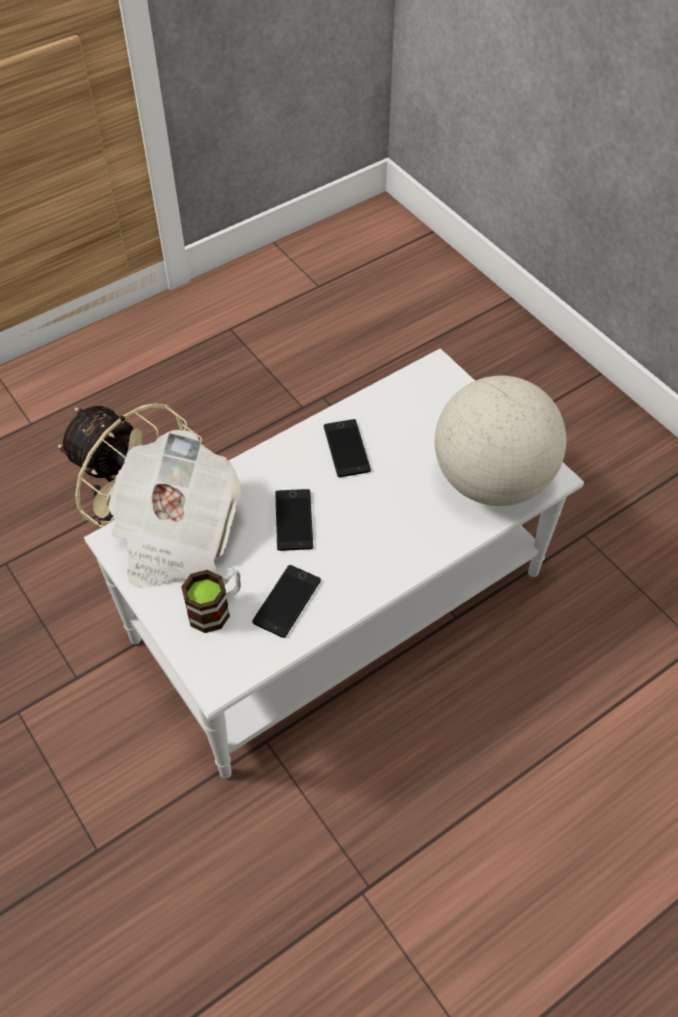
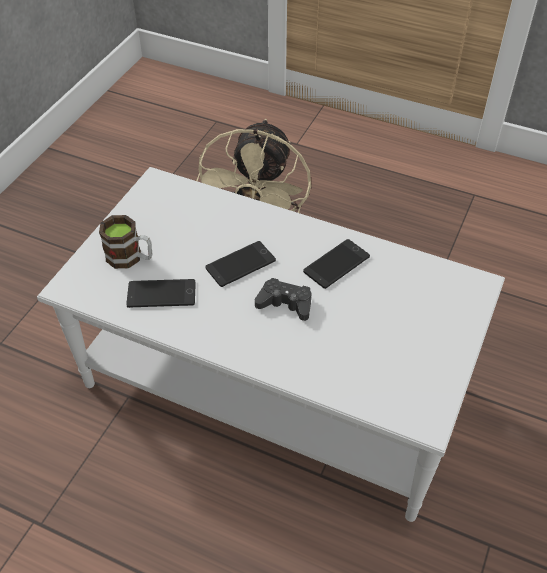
camera: 60 degrees right, 5 degrees down
(175, 534) = (181, 207): newspaper -> none
(368, 509) = (285, 304): none -> black game controller
(492, 481) = (383, 377): globe -> none

